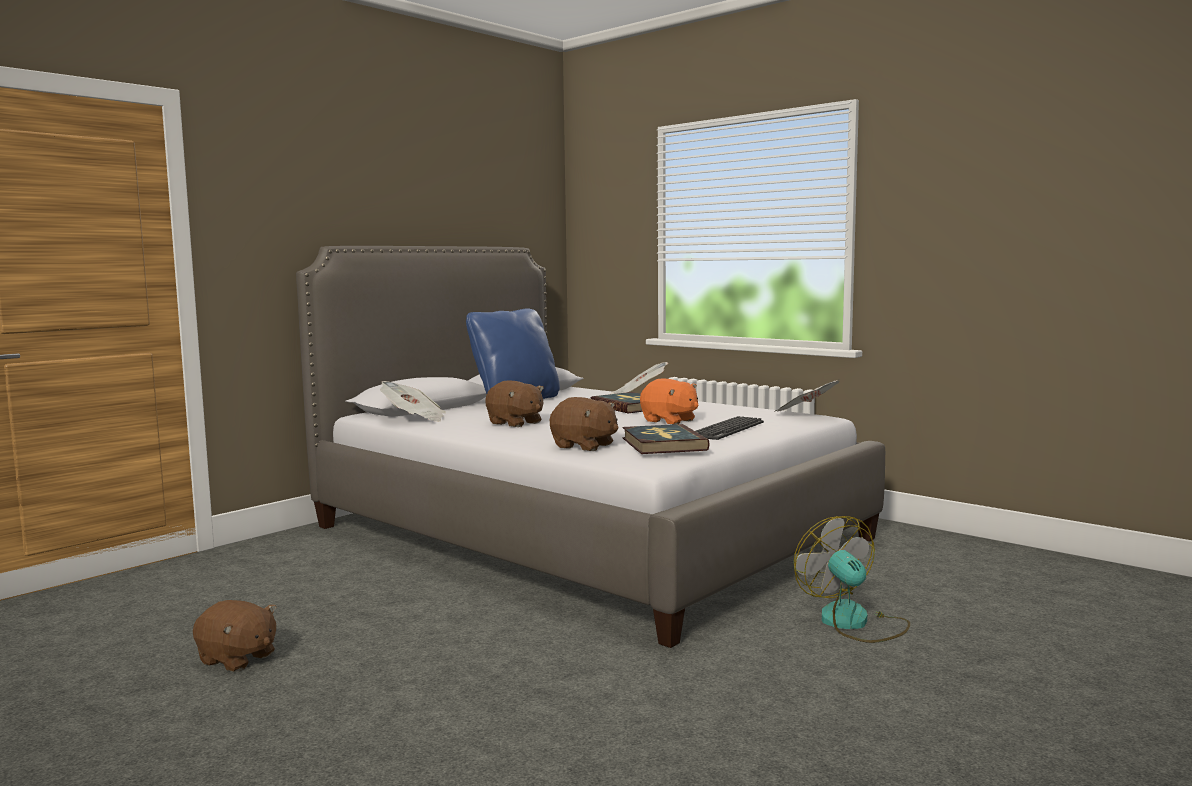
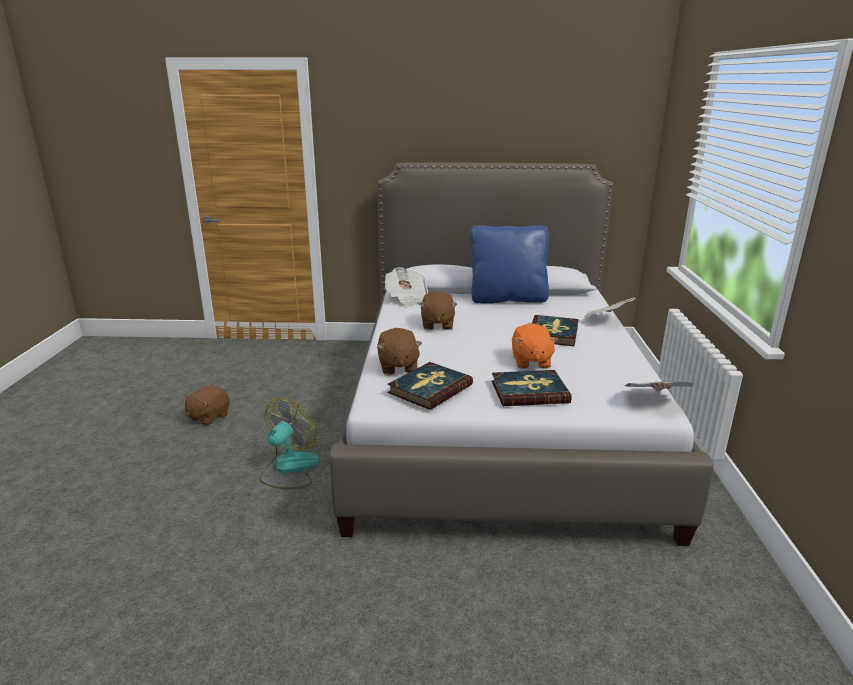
camera: 50 degrees right, 15 degrees up
(237, 659) = (208, 417): brown plush toy -> brown plush toy turned 45 degrees clockwise
(727, 429) = (529, 392): keyboard -> book
(854, 623) = (475, 605): fan -> fan (289, 469)

